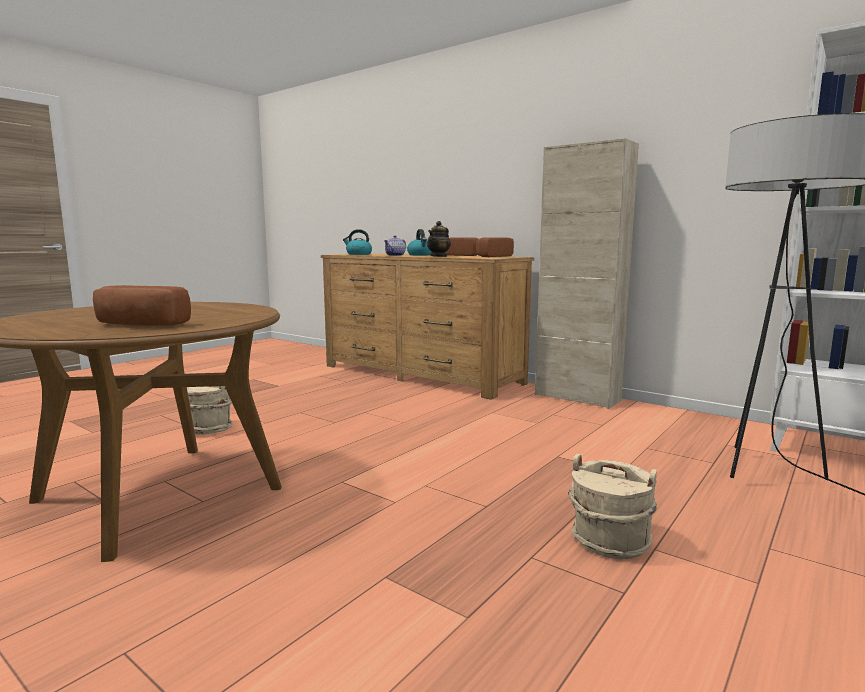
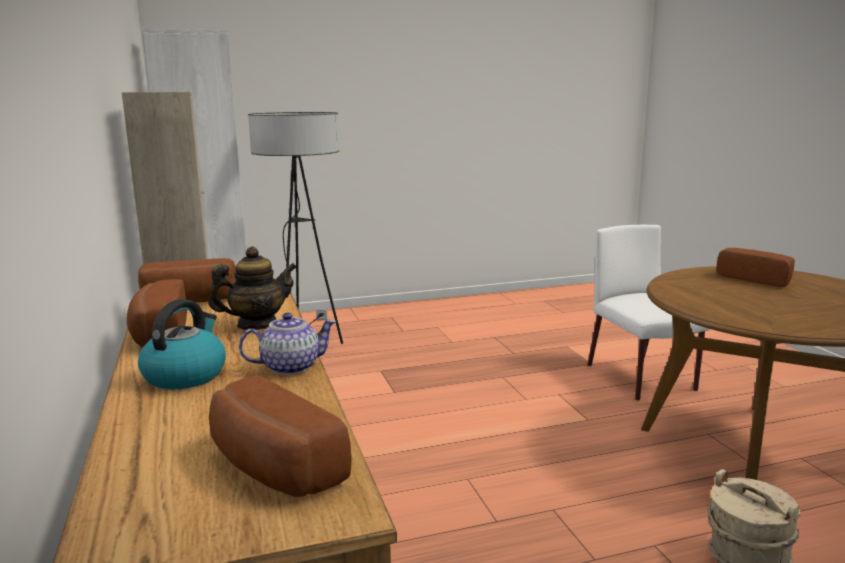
camera: 145 degrees left, 5 degrees up
(289, 567) = (641, 378): none -> white chair
(358, 254) = (270, 468): kettle -> bread
(609, 541) = (466, 348): beige bucket -> none

